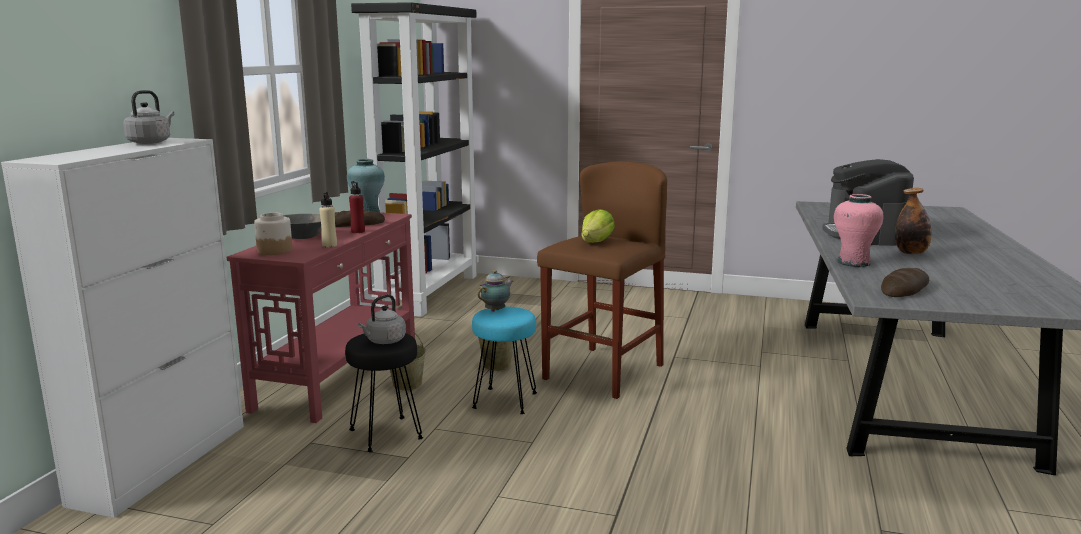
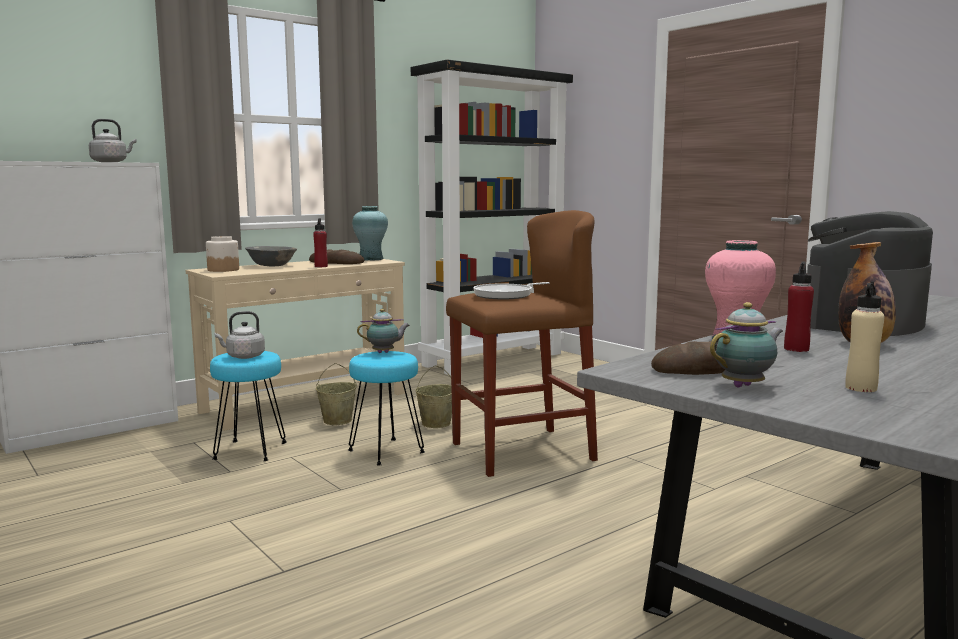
camera: 35 degrees right, 5 degrees down
(329, 245) = (268, 271): beige bottle -> beige bottle (861, 388)
(340, 374) = (307, 402): red console table -> beige console table
(386, 433) = (251, 450): black stool -> turquoise stool
(596, 242) = (506, 295): lettuce -> frying pan
(896, 264) = (796, 349): none -> red bottle
(949, 297) = (745, 386): none -> teapot

